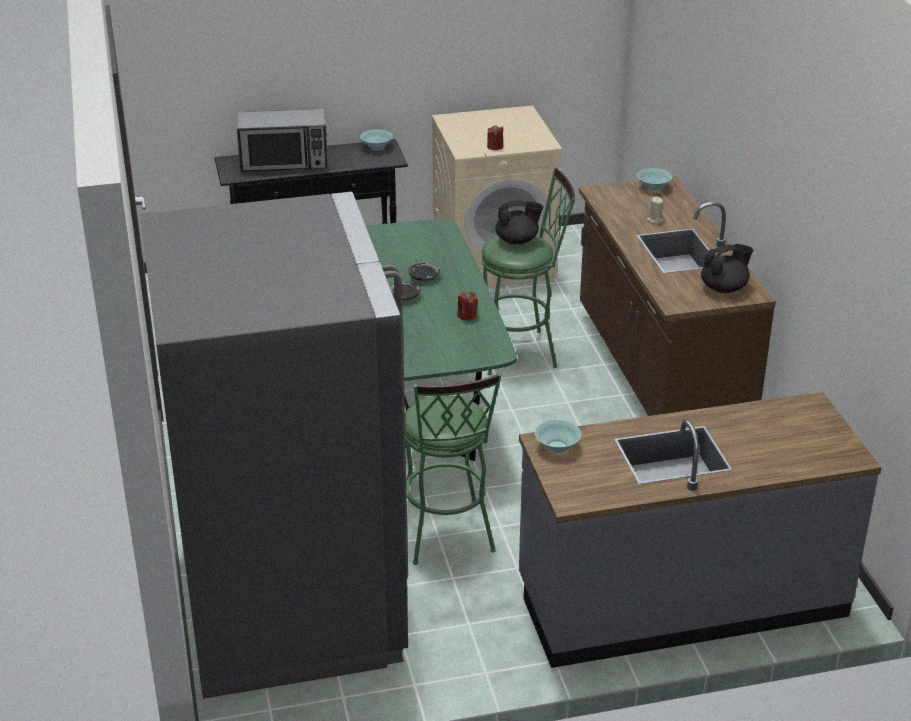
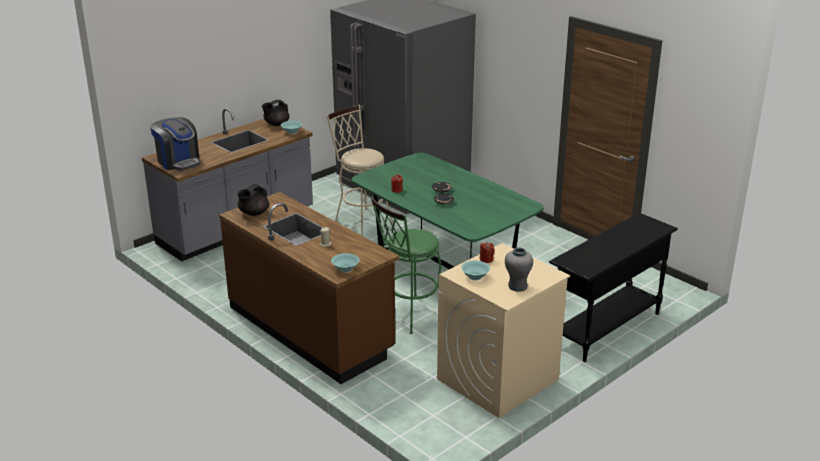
camera: 150 degrees right, 5 degrees down
(284, 162) = (627, 236): microwave -> none
(377, 147) = (589, 266): turquoise bowl -> turquoise bowl (475, 277)
(447, 538) = (361, 220): green stool -> beige stool
(496, 118) = (517, 286): none -> grey vase
(517, 240) = (416, 240): black teapot -> black teapot (276, 124)
(810, 431) = (178, 161): none -> coffee machine

